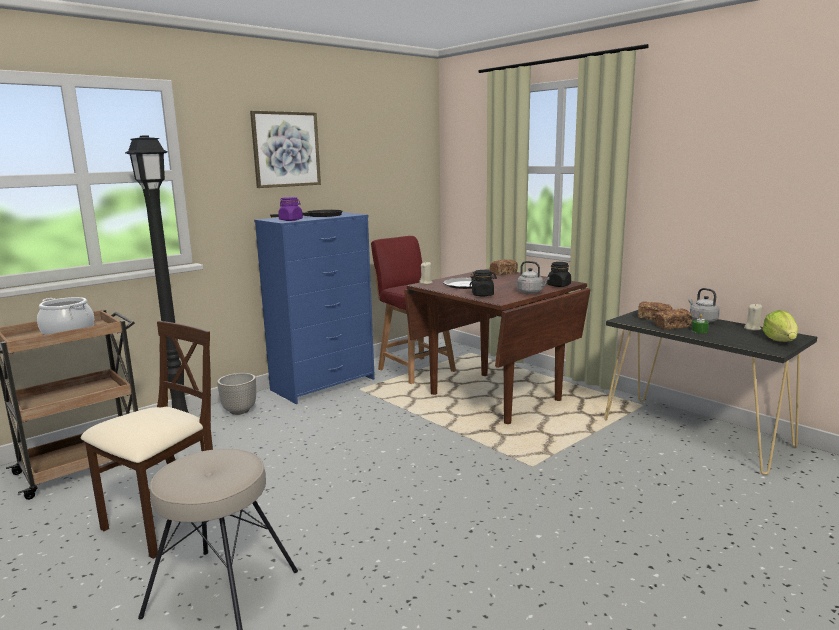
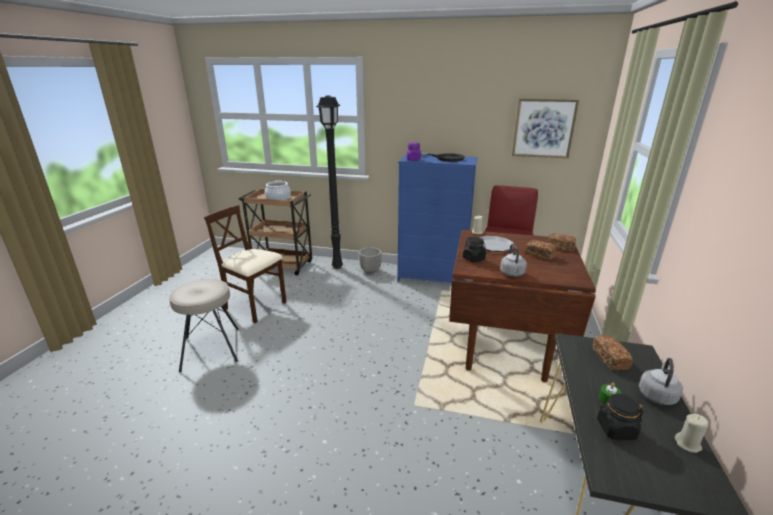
camera: 55 degrees right, 10 degrees up
(165, 521) = (255, 306): beige chair -> beige chair turned 150 degrees counterclockwise
(286, 149) = (440, 105): picture -> picture (543, 128)
(559, 285) = (558, 279): black jar -> black jar (615, 429)
(672, 326) = (596, 377): bread -> bread (539, 255)
(780, 341) = (666, 479): lettuce -> none

